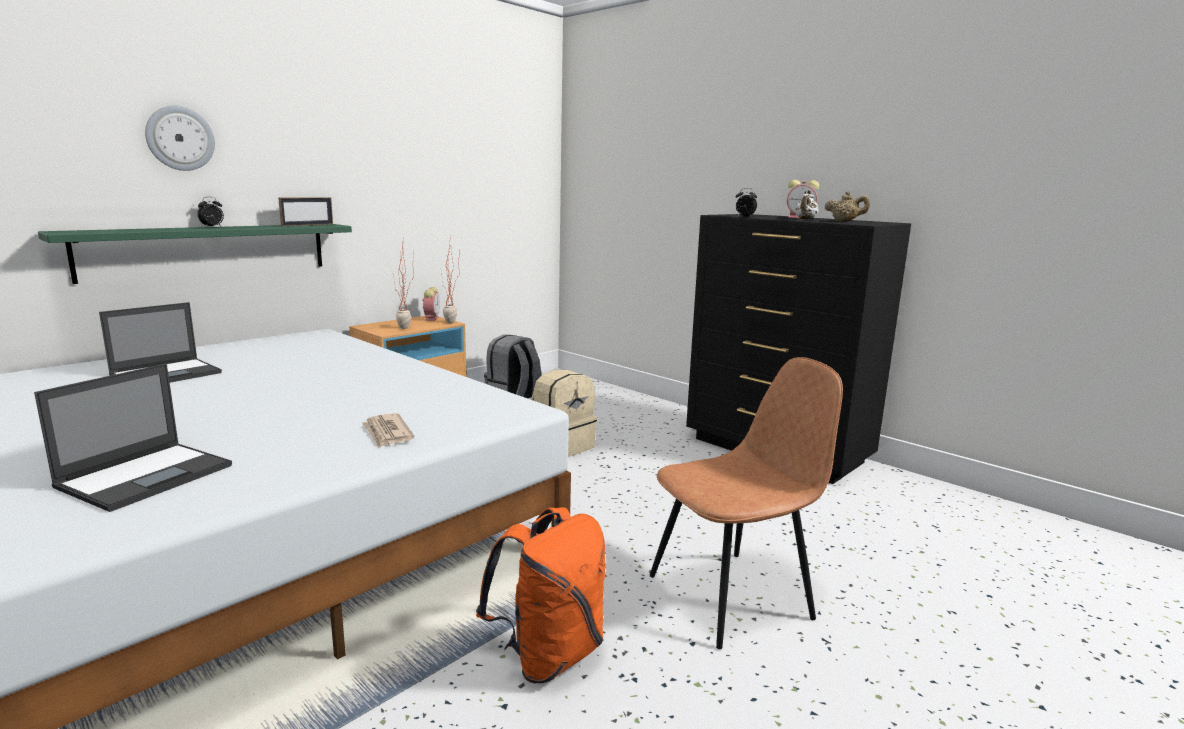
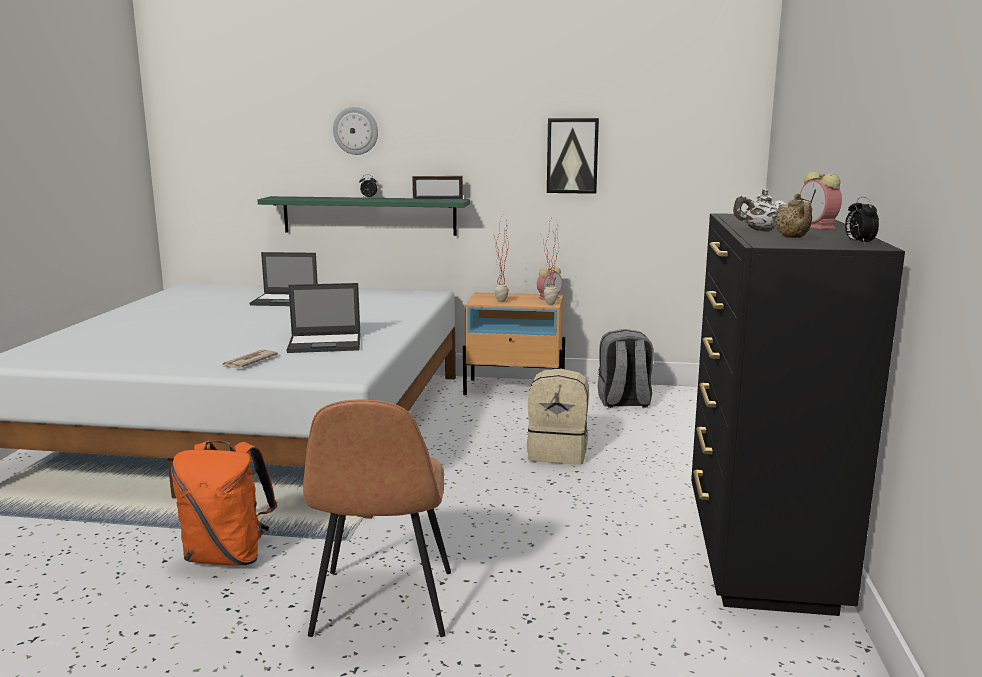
camera: 55 degrees right, 0 degrees up
(148, 475) = (132, 347): laptop -> laptop (326, 344)
(428, 177) = (572, 156): none -> picture
(733, 596) = (382, 605): brown chair -> brown chair turned 60 degrees clockwise
(744, 217) = (729, 220): alarm clock -> alarm clock (858, 243)

